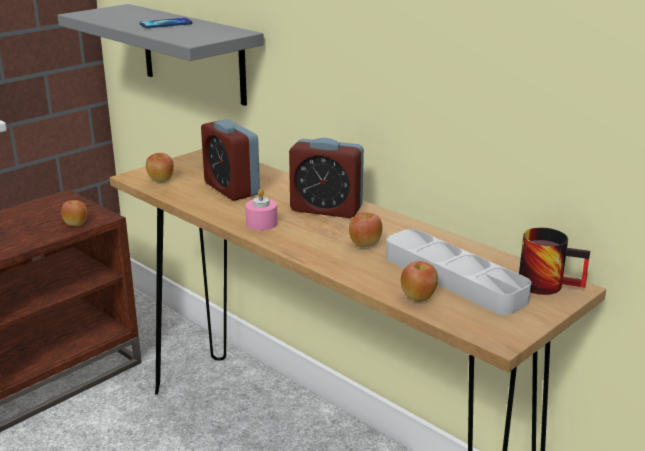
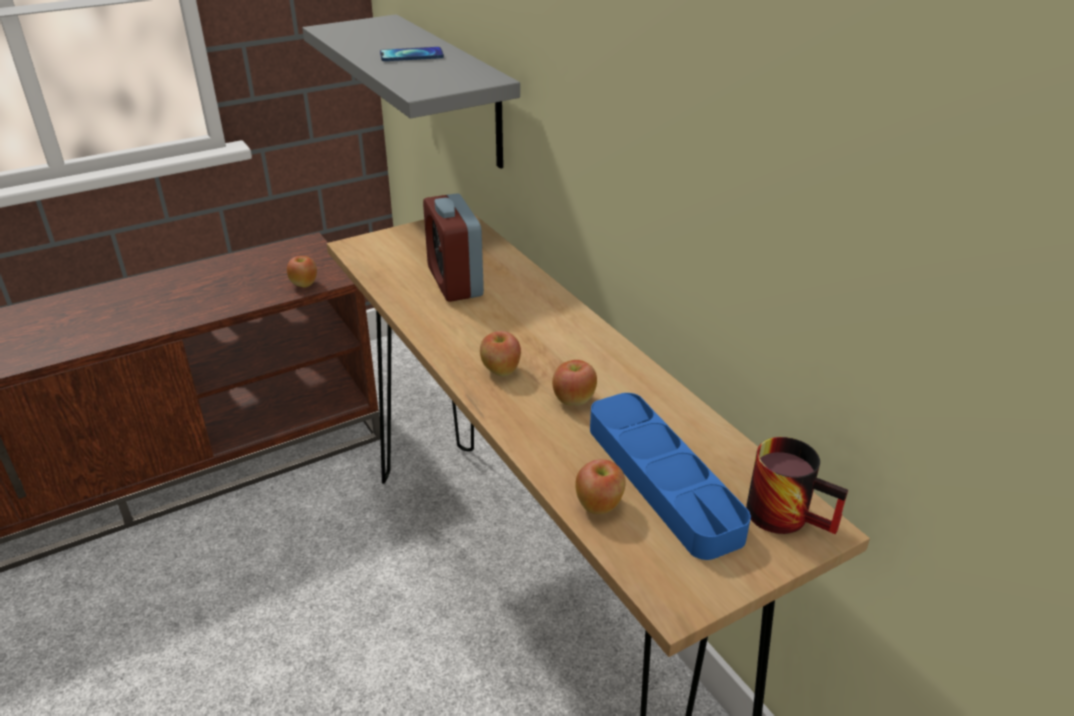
camera: 15 degrees right, 10 degrees up
(161, 180) = (380, 256): apple -> apple (500, 371)
(261, 223) = (463, 344): pink candle -> none
(326, 209) = (553, 332): alarm clock -> none
(453, 278) = (662, 479): grey tray -> blue tray

